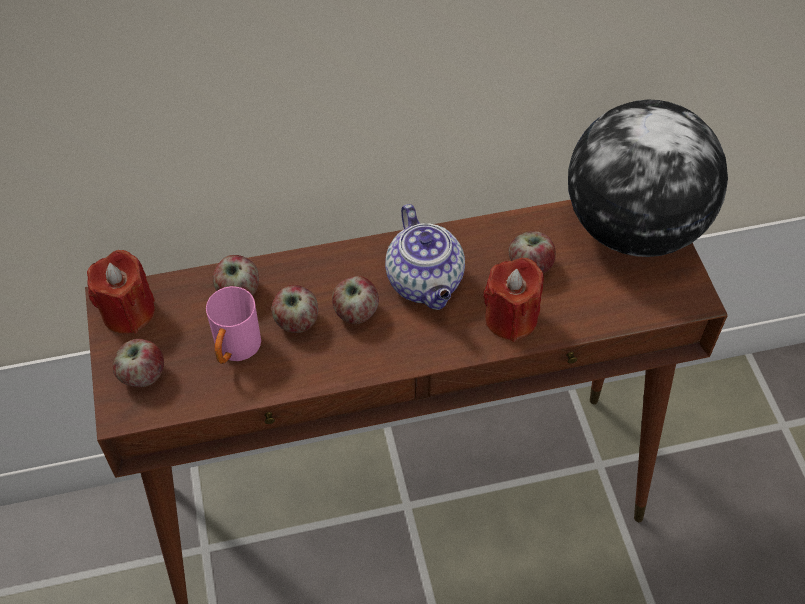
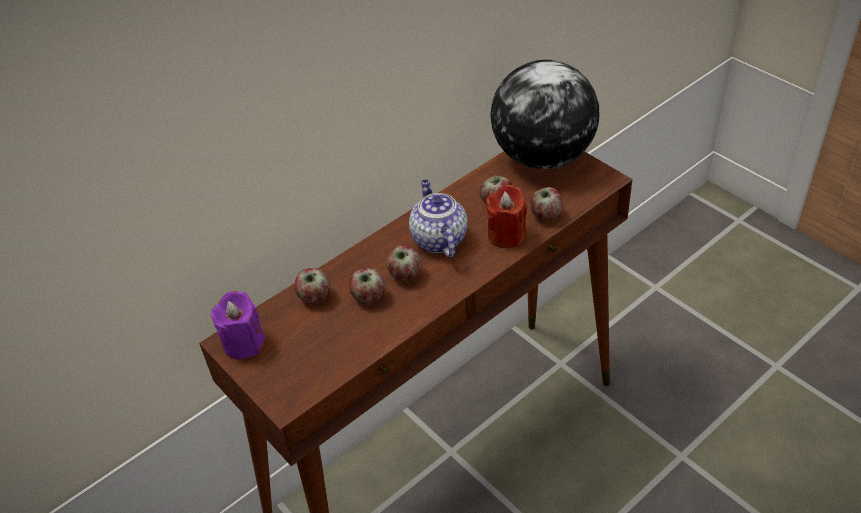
camera: 25 degrees left, 10 degrees down
(128, 312) = (244, 343): red candle -> purple candle
(143, 374) = (283, 375): apple -> apple (545, 215)
(235, 351) = (339, 332): pink mug -> none
(426, 283) = (438, 239): teapot -> teapot turned 150 degrees counterclockwise

